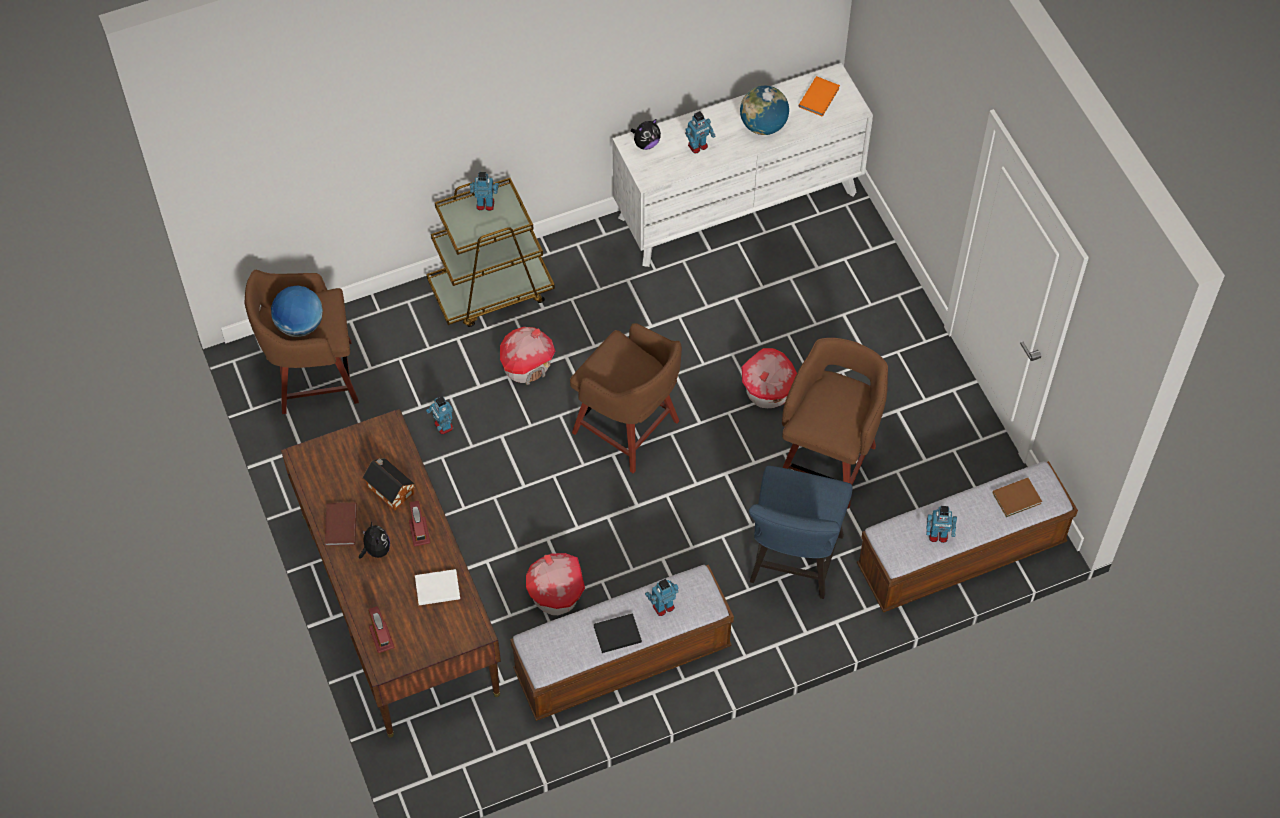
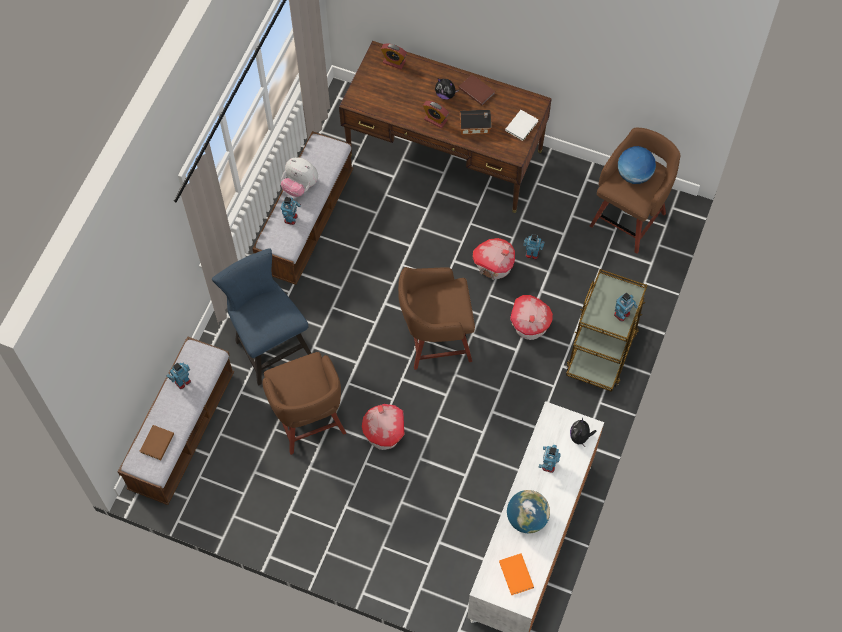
camera: 135 degrees right, 5 degrees up
(436, 588) = (396, 103): white book -> white book (522, 125)
(556, 594) = (375, 223): toy house -> toy house (494, 266)
(616, 634) = (300, 186): black book -> plush toy

